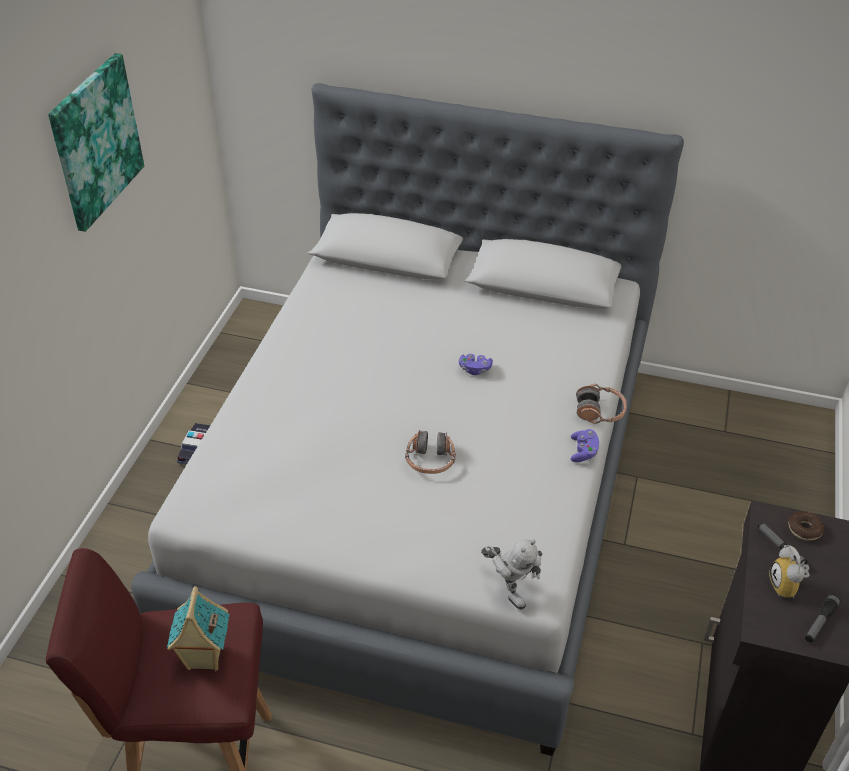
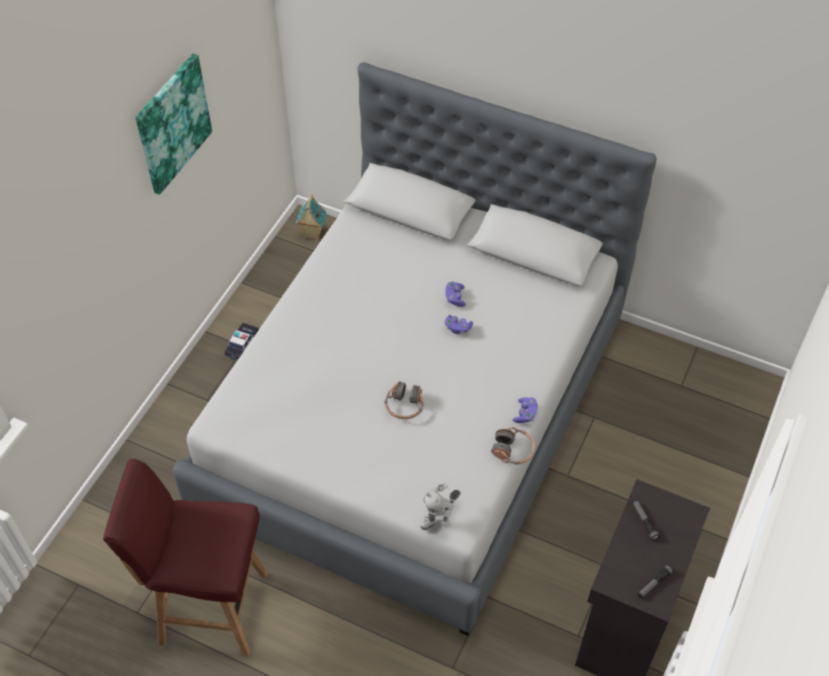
camera: 10 degrees right, 10 degrees up
(204, 658) = (212, 542): toy house -> toy house (312, 234)
(463, 338) = (455, 298): none -> purple game controller
(509, 589) = (439, 520): toy robot -> toy robot turned 75 degrees clockwise
(600, 411) = (548, 380): headphones -> headphones (513, 450)
(787, 587) = (639, 553): alarm clock -> none
(804, 529) = (669, 509): donut -> none

